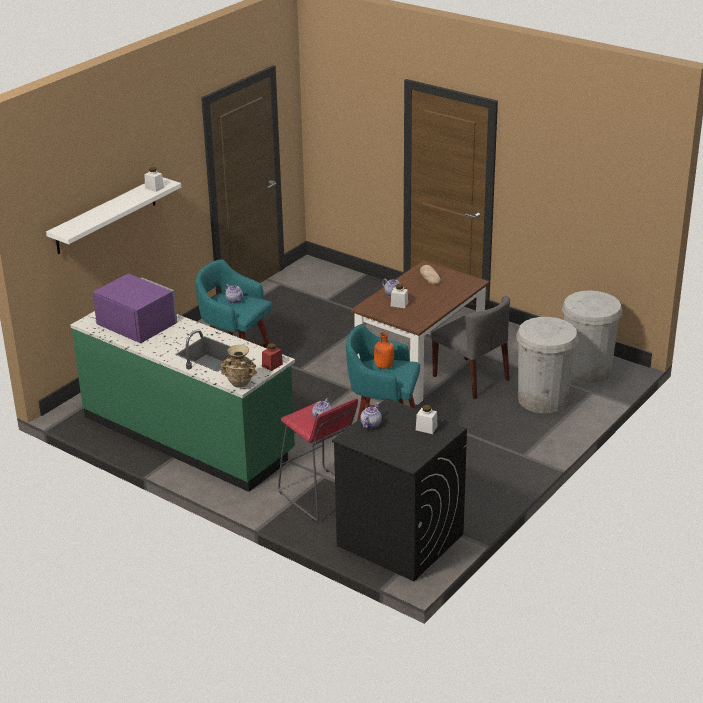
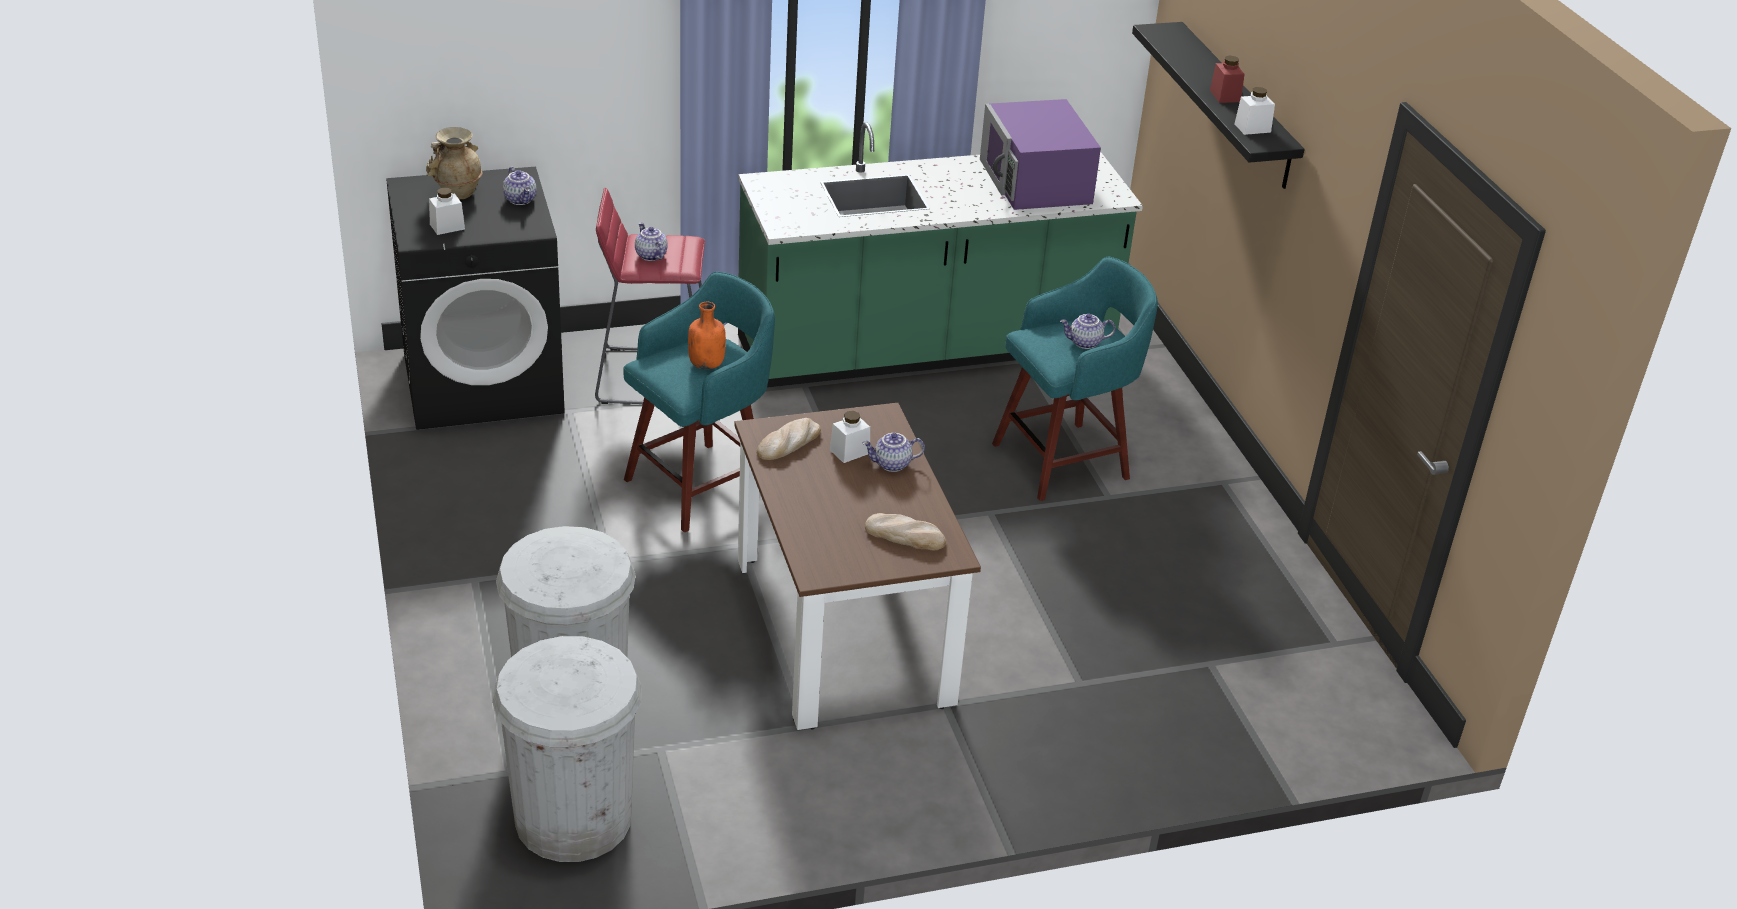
camera: 125 degrees right, 5 degrees up
(106, 215) = (1235, 105): white shelf -> black shelf
(136, 323) = (1036, 181): purple microwave -> purple microwave turned 90 degrees clockwise
(240, 384) = (764, 181): beige vase -> beige vase (457, 193)
(272, 365) = (777, 218): red jar -> red jar (1225, 96)
(414, 317) = (788, 443): none -> bread
(471, 378) = (737, 664): grey chair -> none

